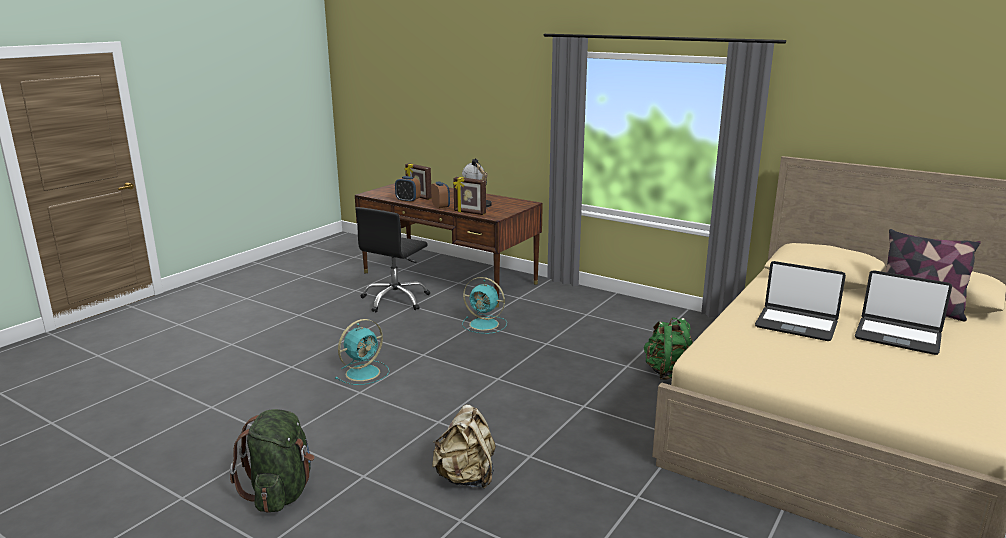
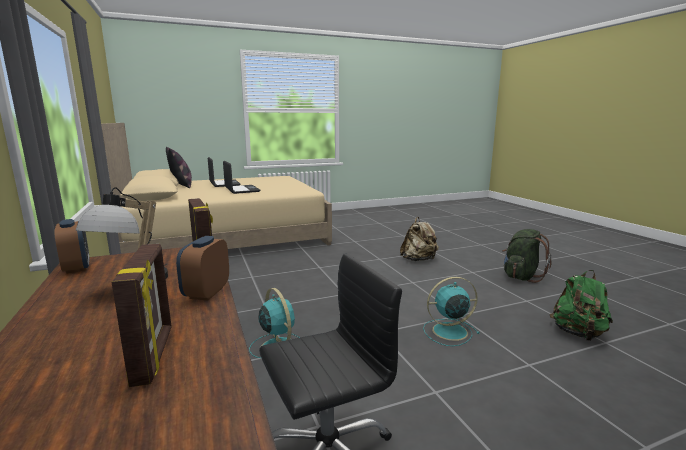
camera: 145 degrees left, 5 degrees down
(408, 200) = (210, 343): alarm clock -> alarm clock (77, 268)
(668, 373) = (241, 267): green backpack -> green backpack (578, 333)

